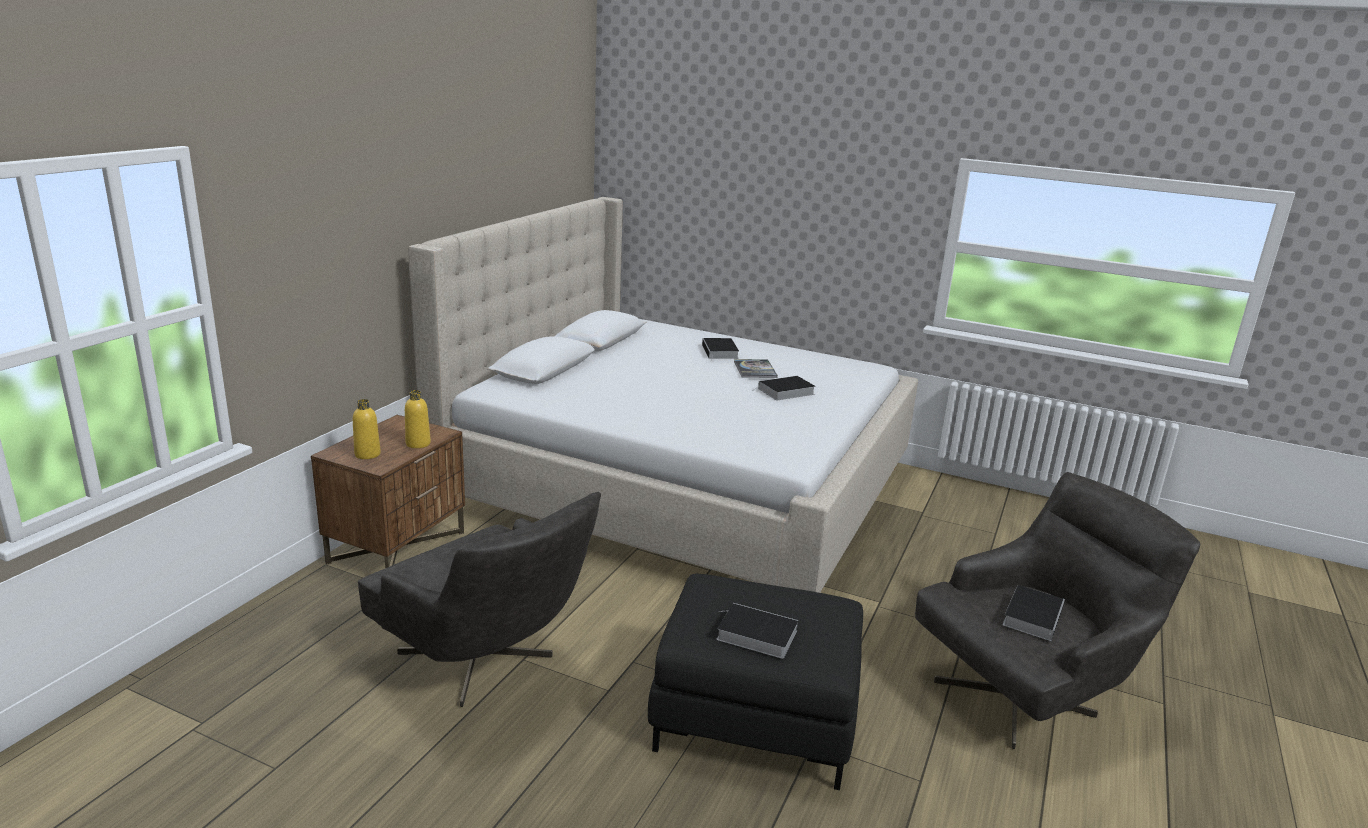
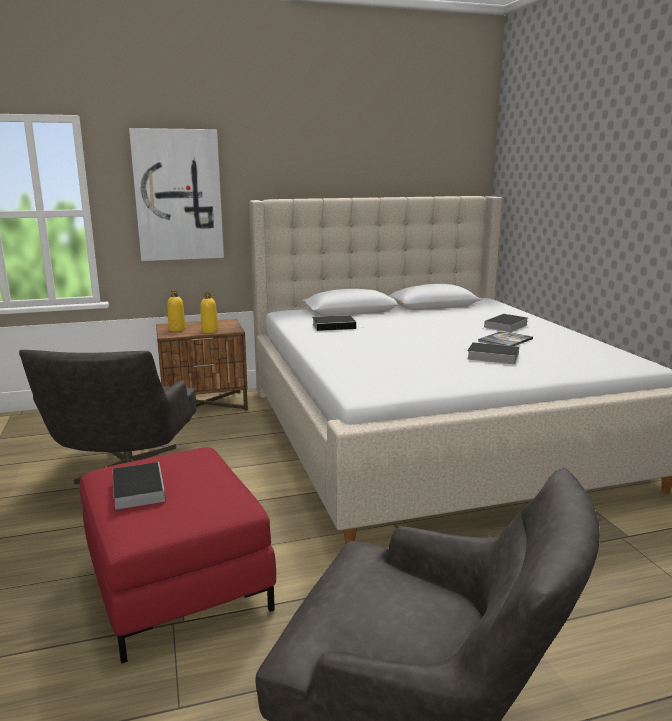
camera: 50 degrees right, 5 degrees down
(320, 254) = (178, 195): none -> picture
(756, 716) = (178, 583): black ottoman -> red ottoman
(1032, 615) = (386, 612): book -> book (335, 326)

